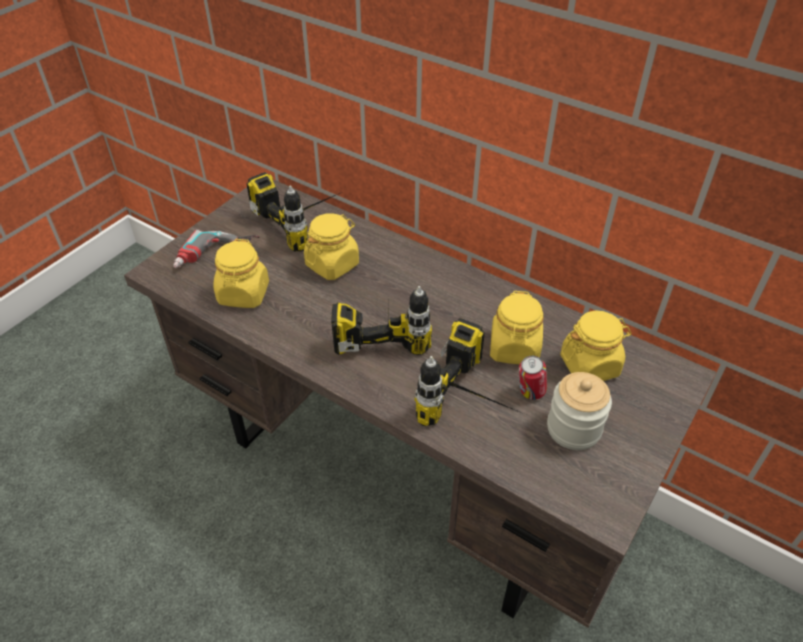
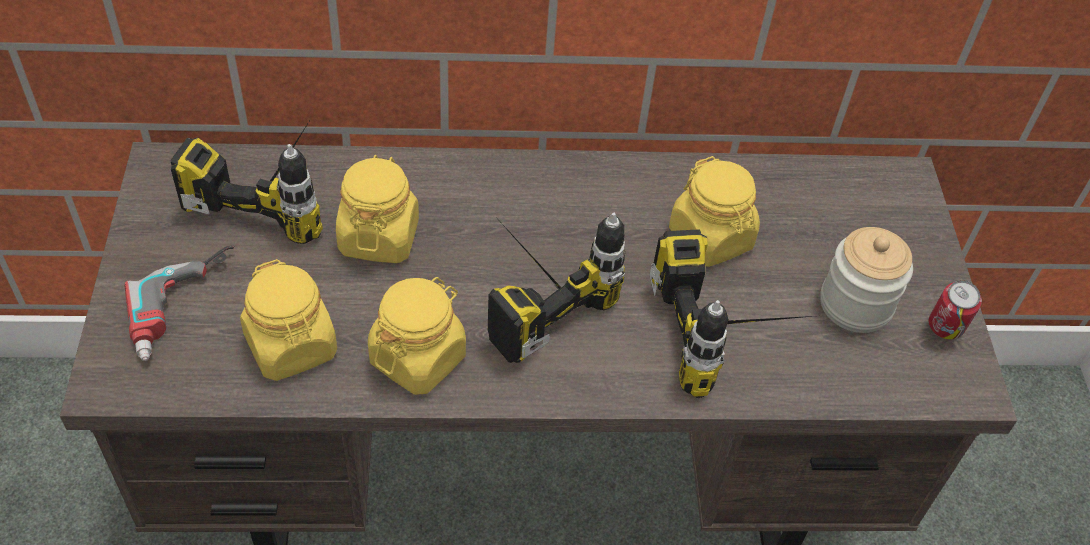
camera: 40 degrees left, 5 degrees up
(530, 393) = (775, 287): can -> can (943, 330)
(590, 365) = (807, 216): yellow jar -> yellow jar (418, 358)

